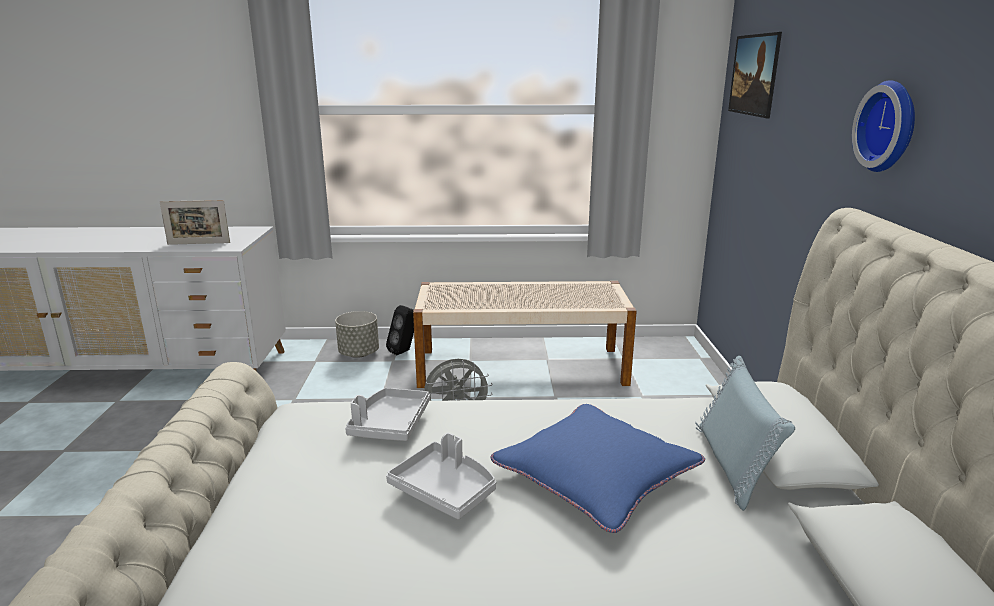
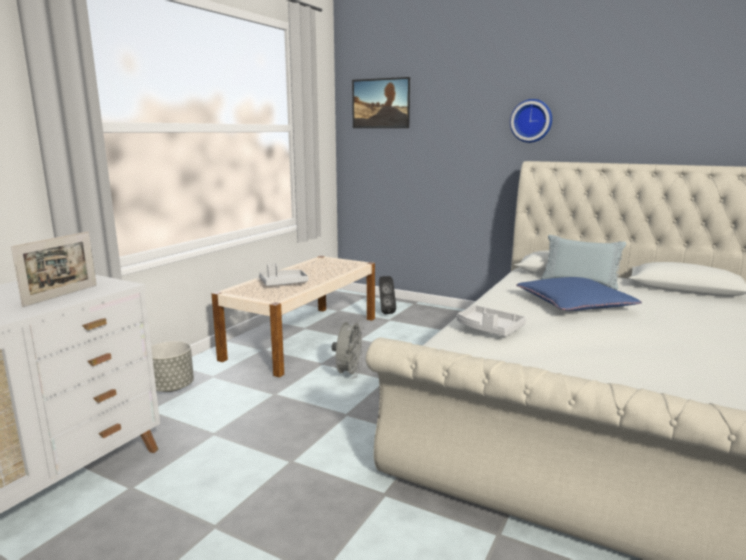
camera: 60 degrees left, 5 degrees down
(404, 351) = (204, 368): black speaker -> black speaker (385, 312)
(445, 490) = (577, 329): grey tray -> grey tray (283, 283)

